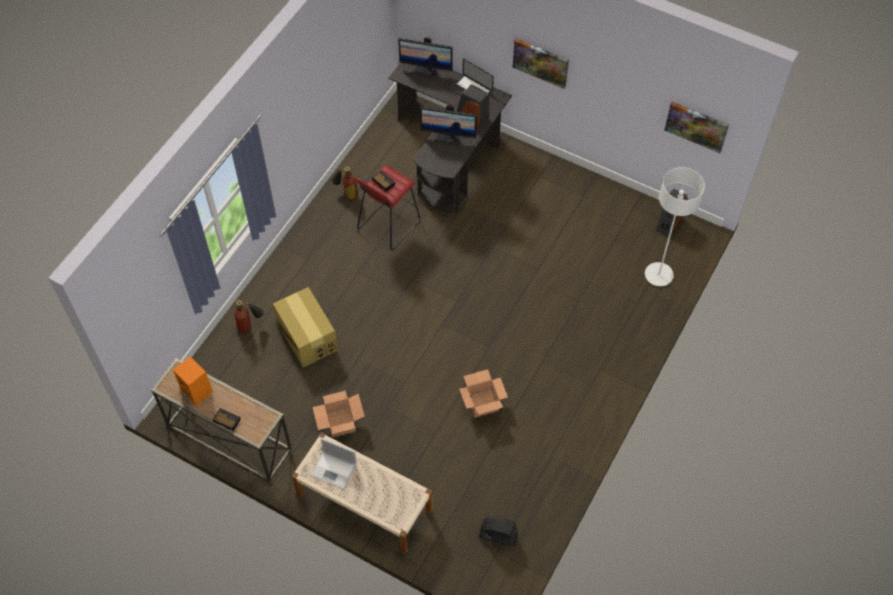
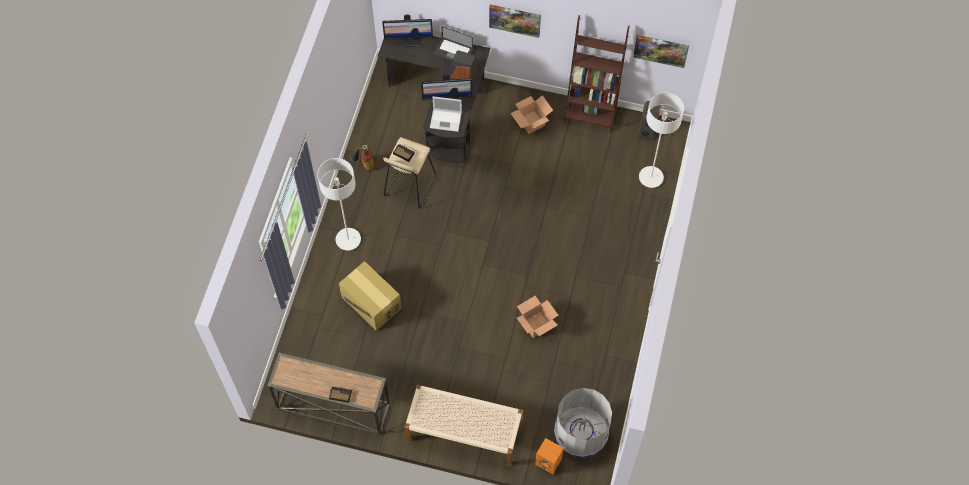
camera: 15 degrees left, 5 degrees up
(198, 391) = (307, 376): orange speaker -> orange speaker (549, 461)
(250, 326) = (319, 305): fire extinguisher -> none
(304, 265) = (348, 239): none -> white floor lamp
(334, 469) = (438, 412): laptop -> laptop (446, 120)
(341, 423) = (424, 370): cardboard box -> cardboard box (532, 122)
(388, 225) = (409, 186): red stool -> beige stool
(498, 535) = (581, 431): black fan -> grey trash can
(609, 194) = (590, 114): none -> brown bookcase

